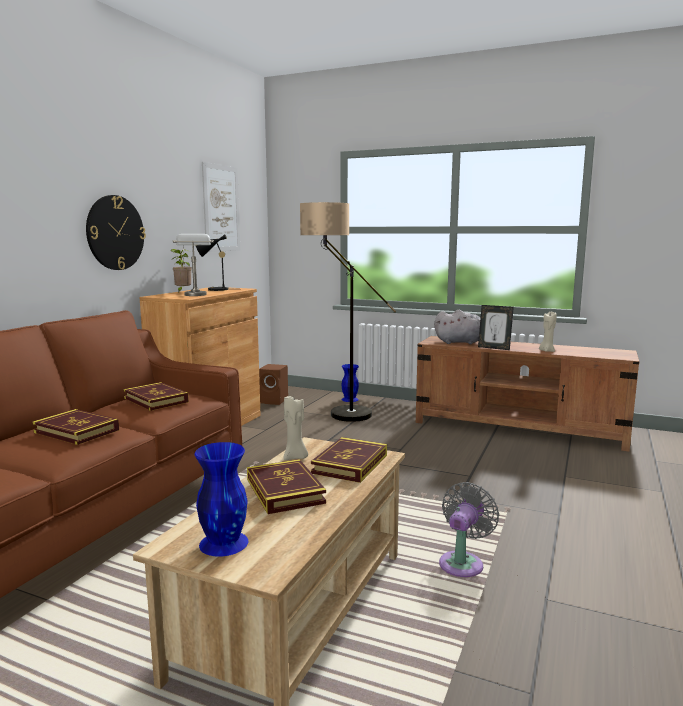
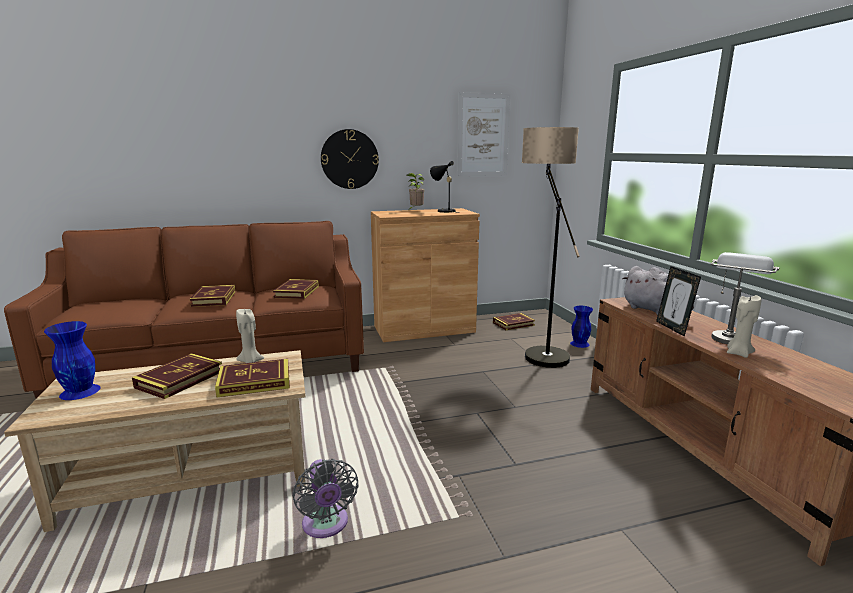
camera: 50 degrees right, 5 degrees up
(195, 294) = (409, 213): grey table lamp -> grey table lamp (728, 336)
(274, 401) = (513, 324): brown speaker -> book
(463, 562) = (326, 525): grey fan -> grey fan turned 75 degrees clockwise

